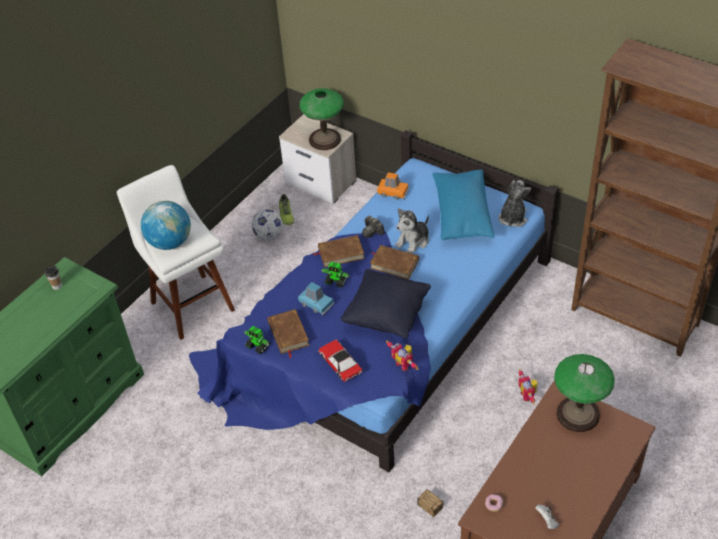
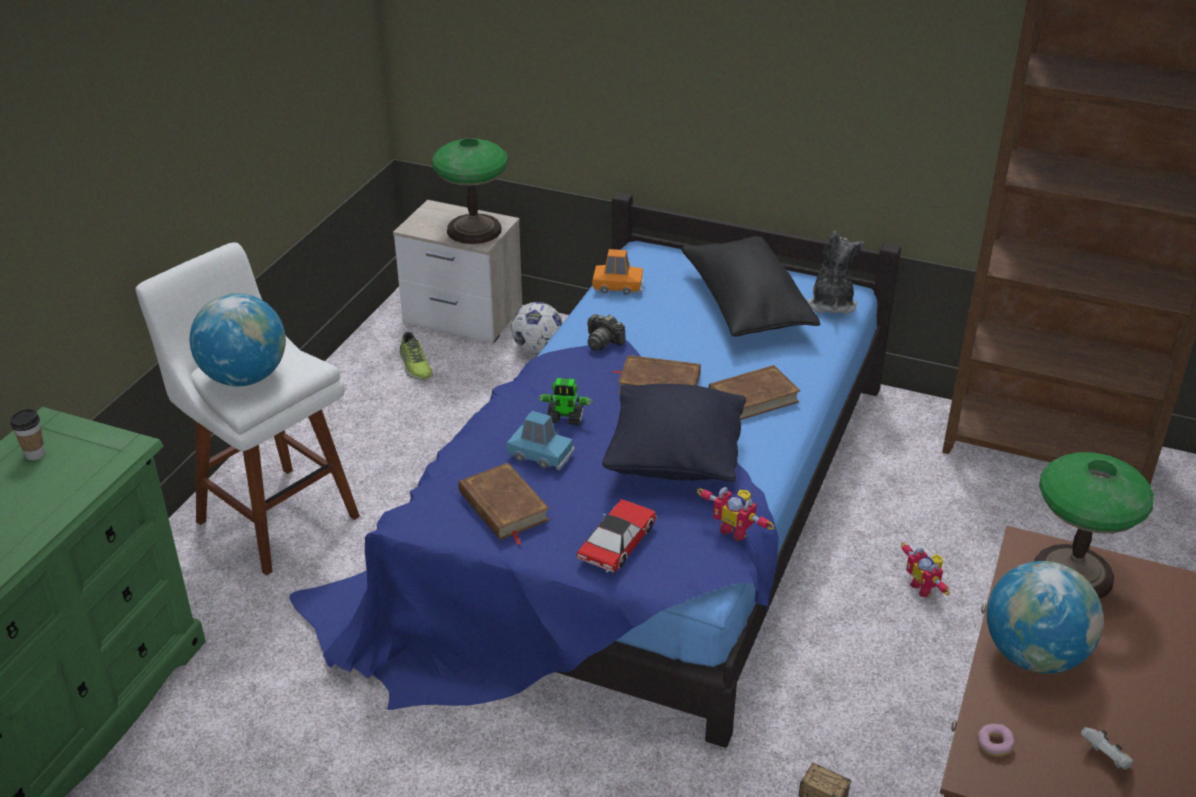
camera: 15 degrees left, 10 degrees down
(258, 346) = (451, 533): toy robot -> none
(269, 236) = (393, 399): football -> football (538, 349)
(340, 363) = (617, 543): toy car -> toy car turned 75 degrees clockwise
(341, 253) = (559, 376): brown book -> brown book (752, 398)
(413, 241) = (679, 349): plush toy -> none
(462, 214) = (746, 306): blue pillow -> black pillow
(535, 459) = (1034, 655): none -> globe

